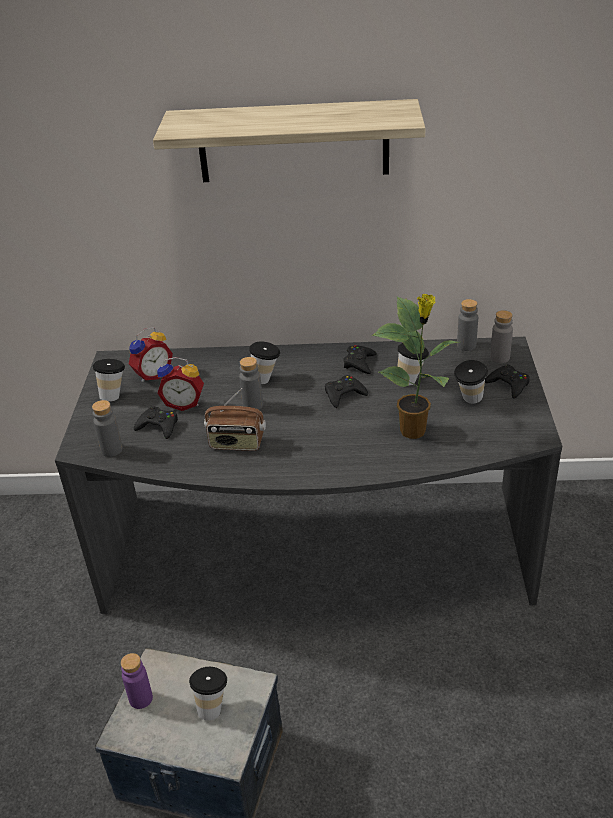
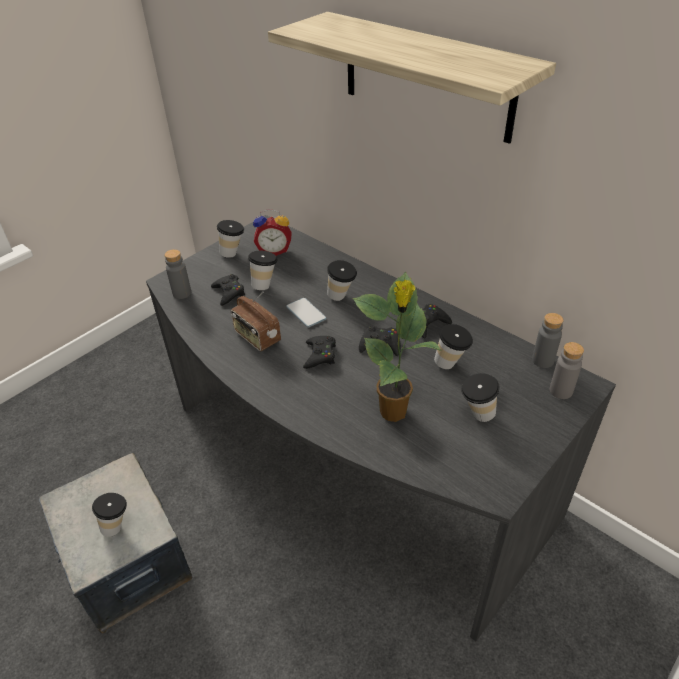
camera: 40 degrees right, 5 degrees up
(141, 698) = (91, 485): purple bottle -> none
(184, 403) = (265, 285): alarm clock -> cup
(253, 405) = (306, 313): grey bottle -> phone
(508, 385) = (535, 423): black game controller -> black game controller (320, 355)

